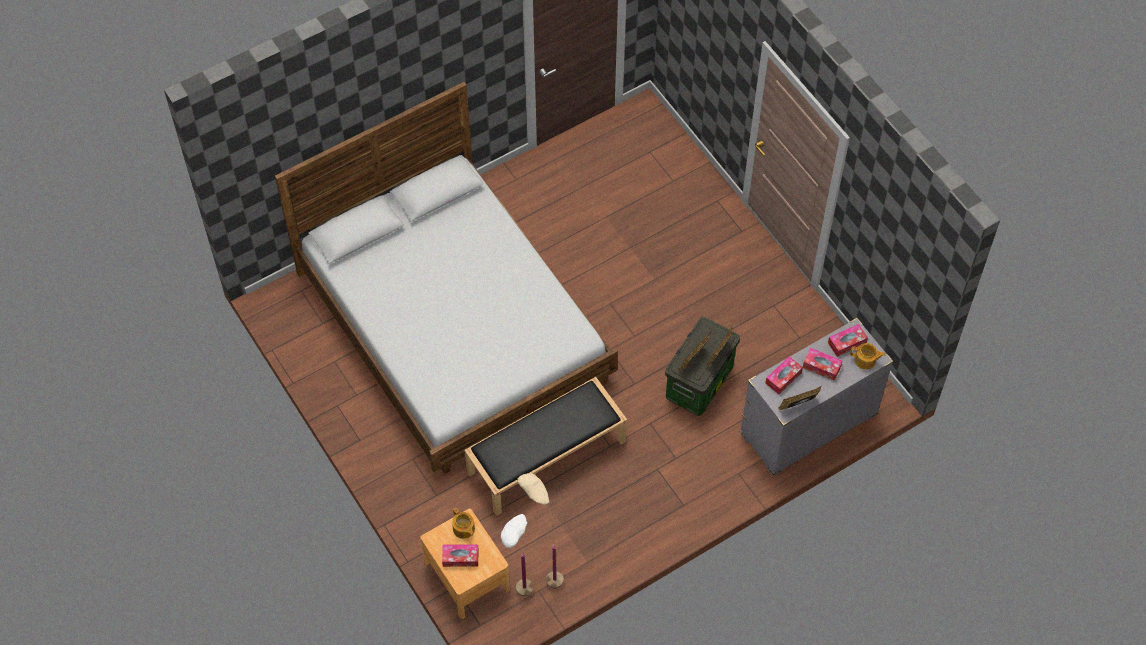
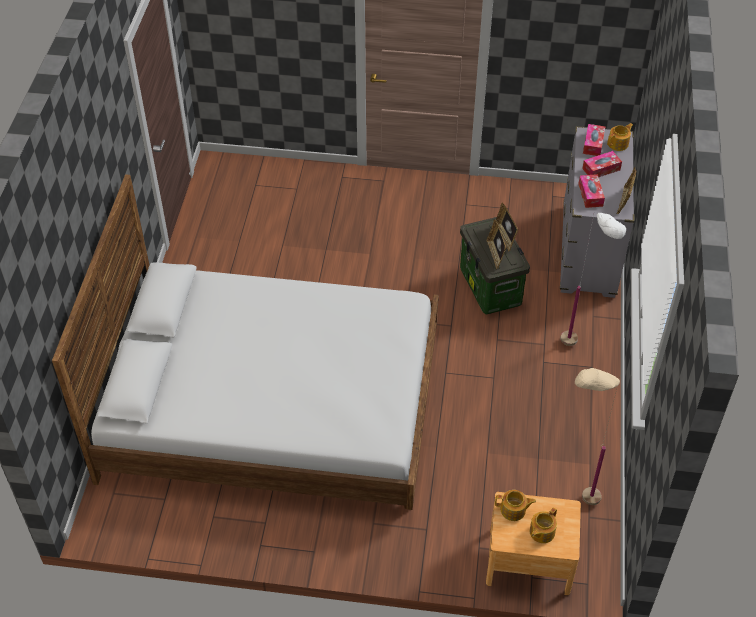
camera: 50 degrees left, 10 degrees down
(460, 557) = (541, 532): tissue box -> teapot
(520, 604) = (591, 539): white floor lamp -> white floor lamp (578, 352)
(547, 455) = (462, 425): black bench -> none

